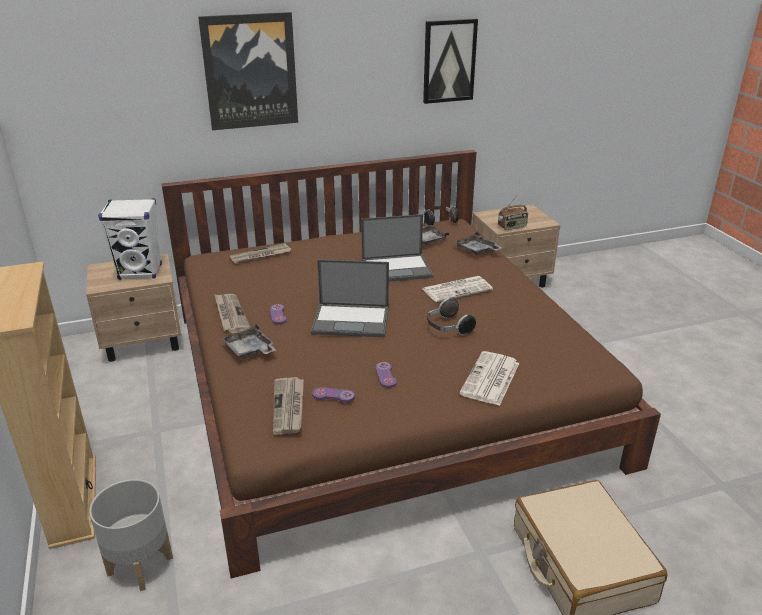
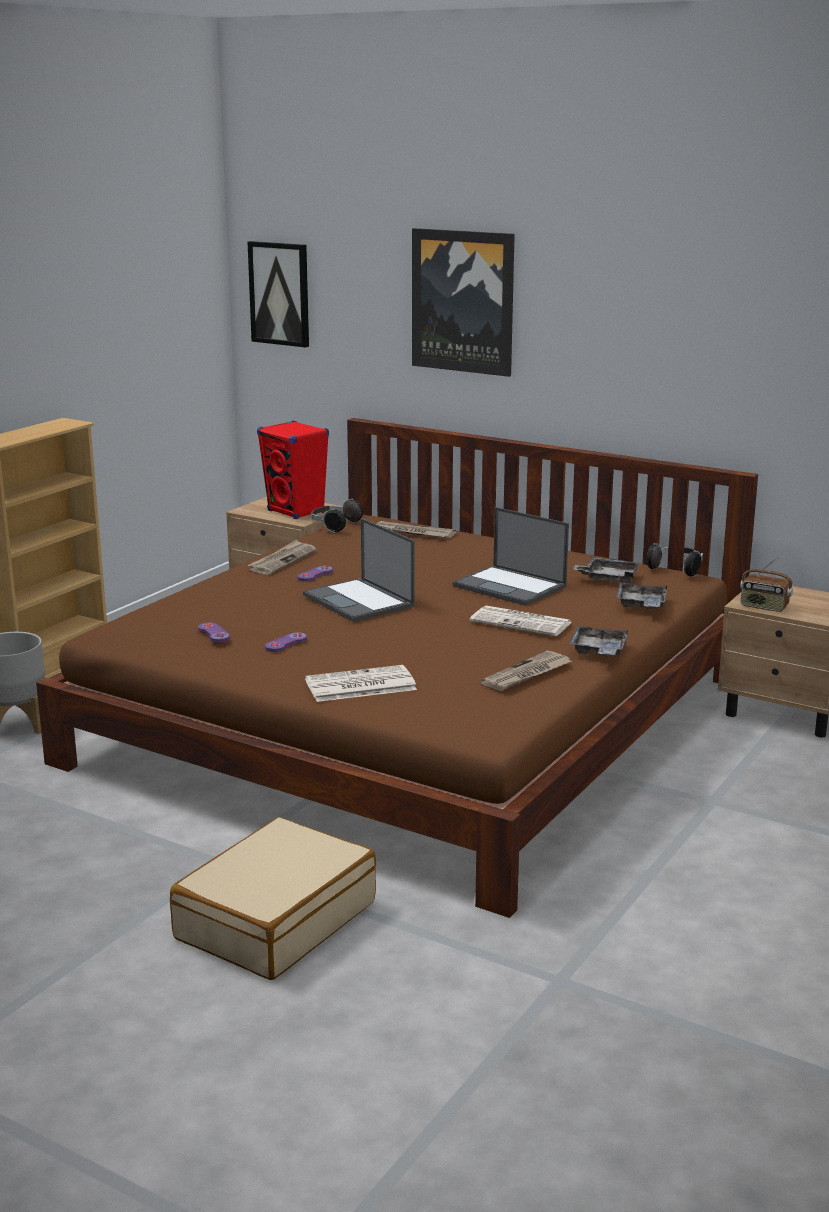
camera: 50 degrees right, 10 degrees down
(140, 272) = (296, 512): white speaker -> red speaker
(249, 350) = (236, 586): grey tray -> grey tray (598, 651)
(289, 407) = (170, 625): newspaper -> newspaper (527, 674)
(448, 328) = (428, 642): headphones -> headphones (334, 526)
(449, 61) = (727, 329): picture -> picture (280, 293)

